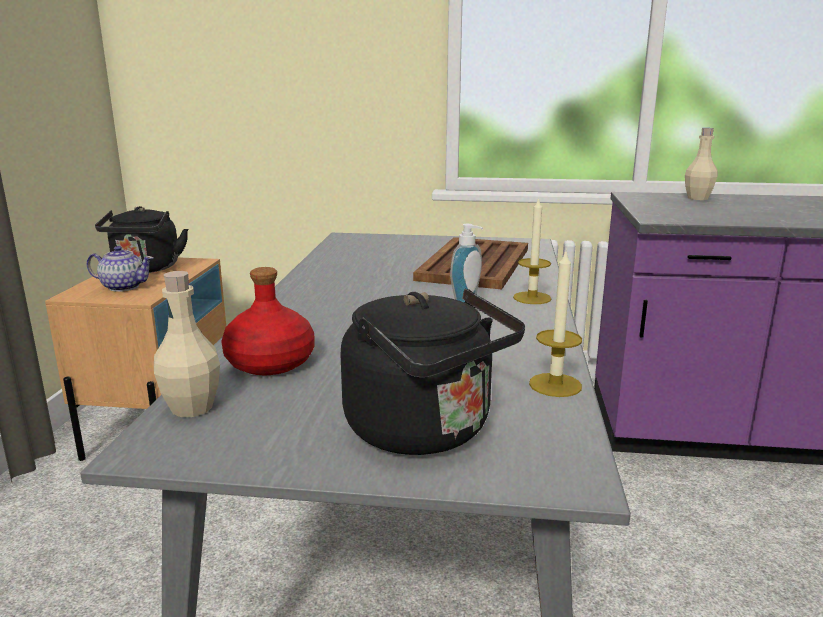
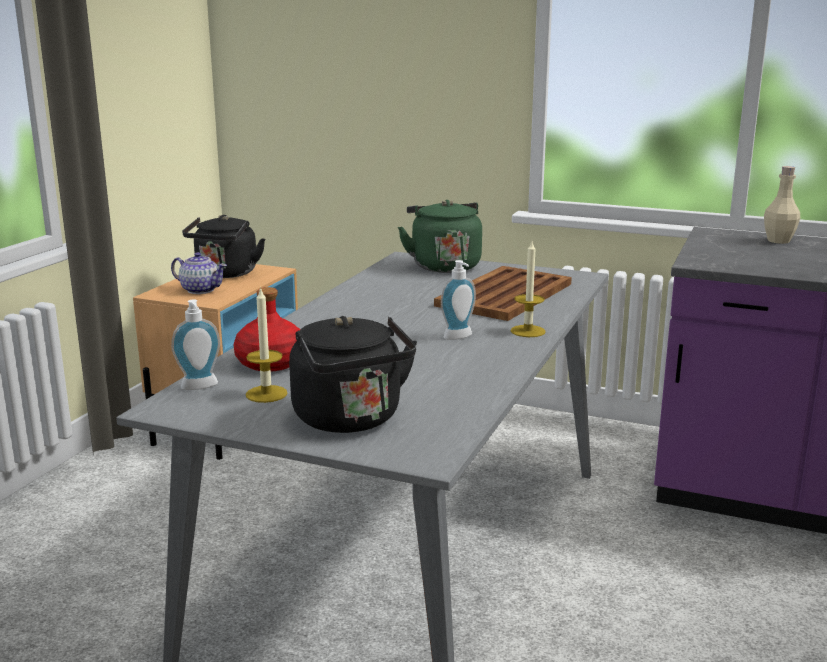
camera: 15 degrees right, 0 degrees up
(192, 408) = (200, 387): beige bottle -> soap dispenser
(390, 241) = (444, 265): none -> green kettle
(555, 385) = (476, 401): candle -> candle (266, 394)

